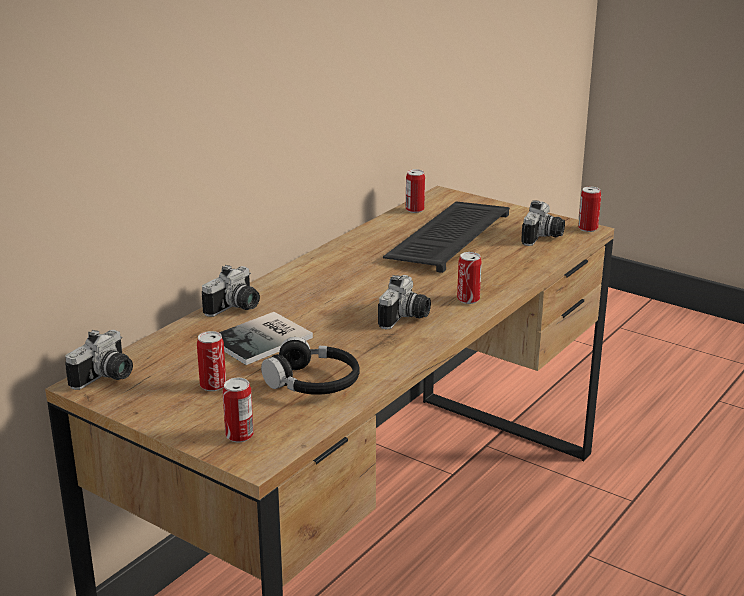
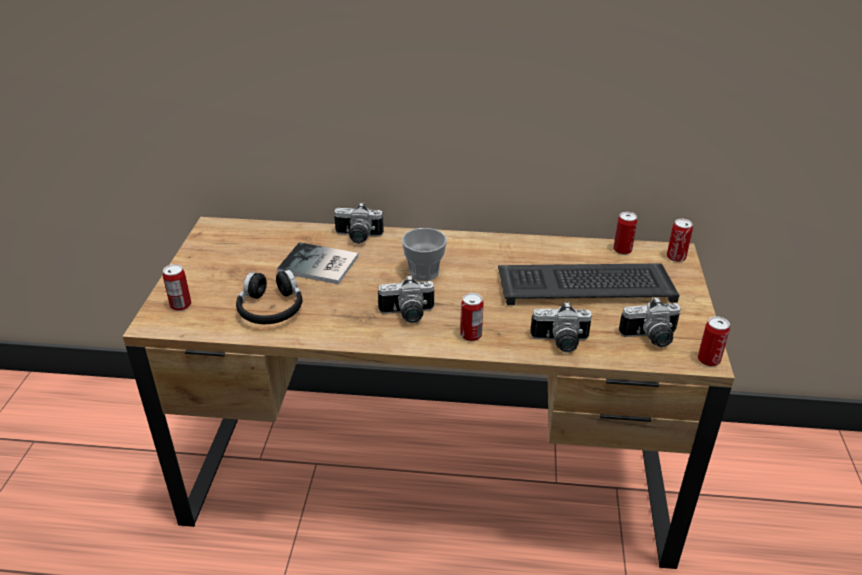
camera: 60 degrees right, 10 degrees up
(106, 378) = (225, 230): camera -> camera (560, 343)
(213, 385) = (240, 270): can -> can (676, 257)
(344, 293) = (424, 272): none -> cup

